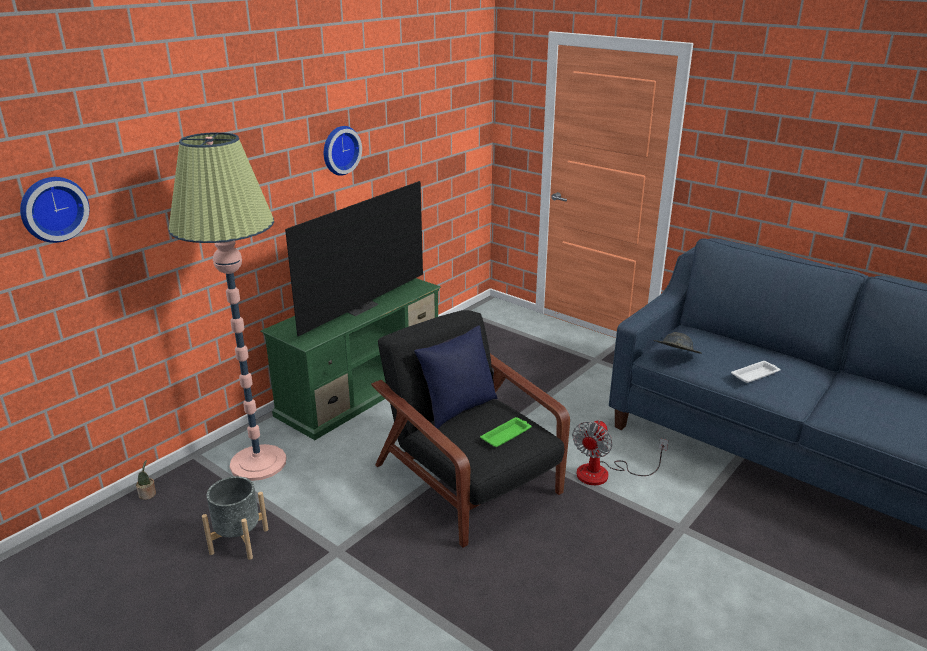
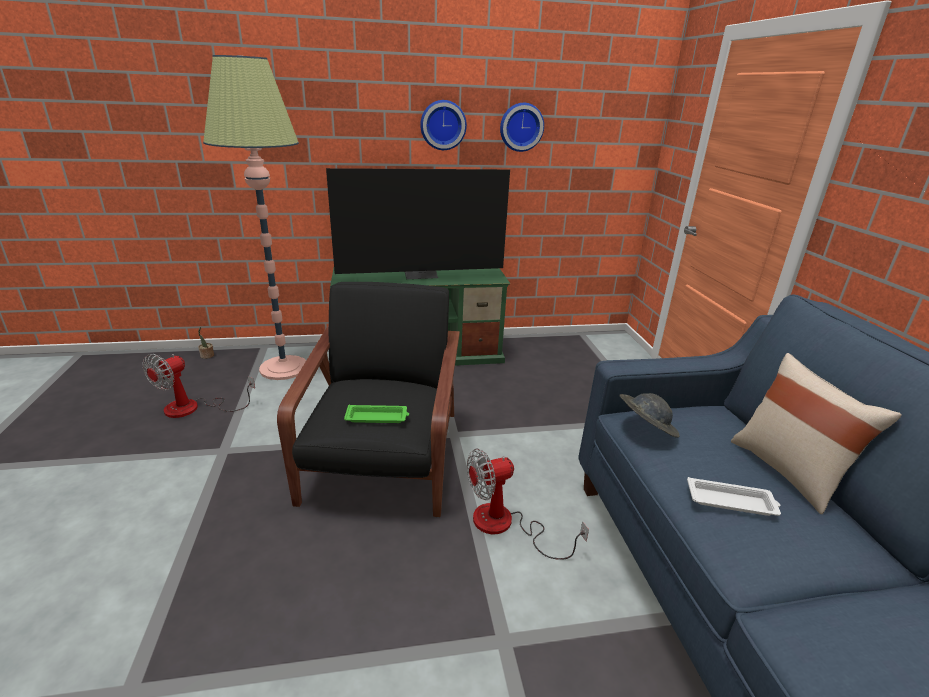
camera: 40 degrees right, 0 degrees up
(52, 208) = (152, 105): wall clock -> wall clock (521, 127)
(239, 541) = (194, 408): grey planter -> fan
(457, 409) = (386, 379): blue pillow -> none
(754, 348) = (788, 471): none -> beige pillow

